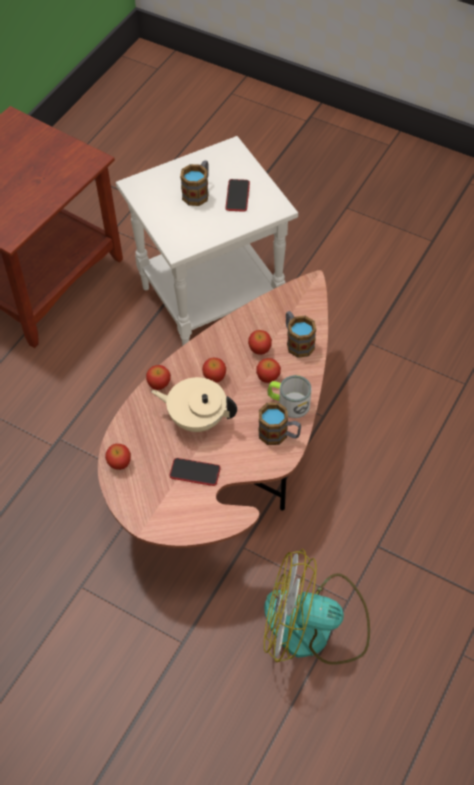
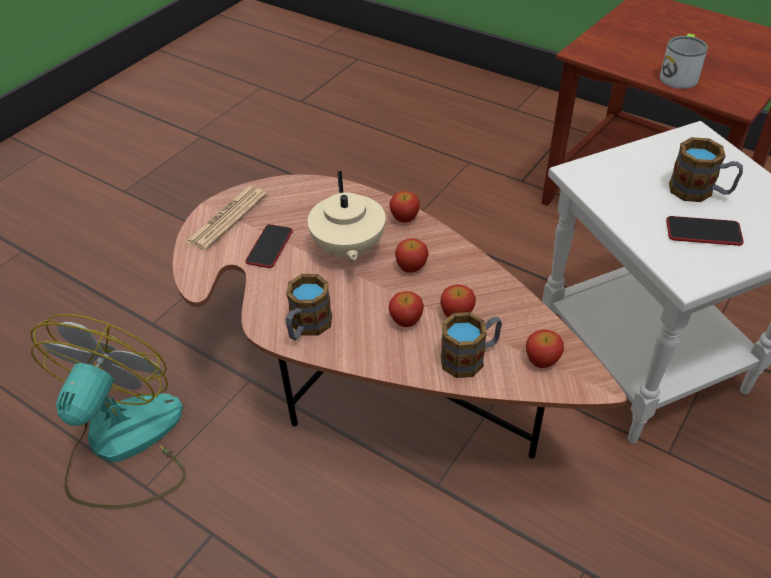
camera: 95 degrees right, 10 degrees down
(119, 463) = (297, 189): apple -> apple (542, 360)
(159, 510) = (227, 218): none -> newspaper
(197, 418) = (348, 250): beige teapot -> beige teapot turned 150 degrees clockwise
(288, 403) = (358, 340): mug -> mug (680, 75)

